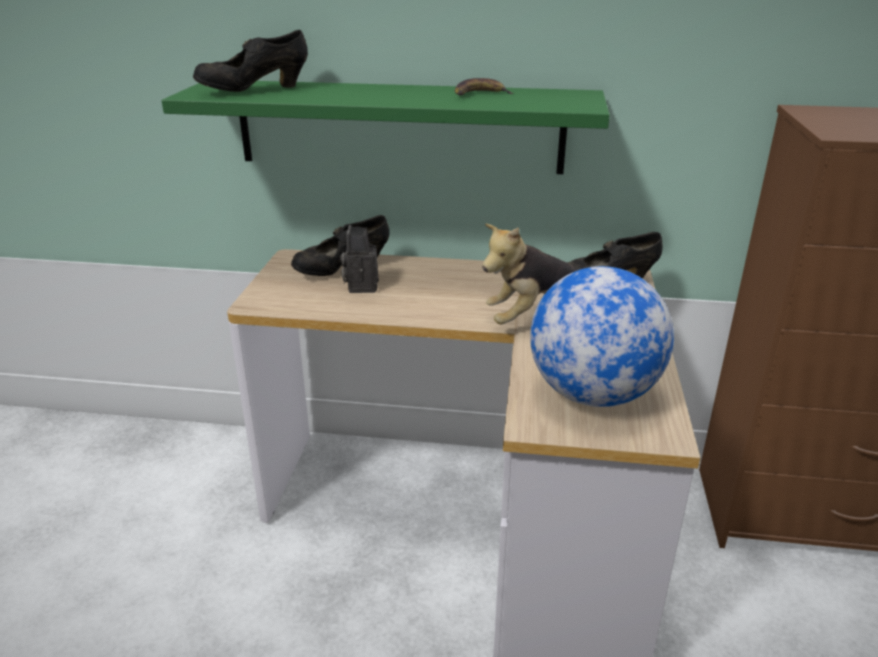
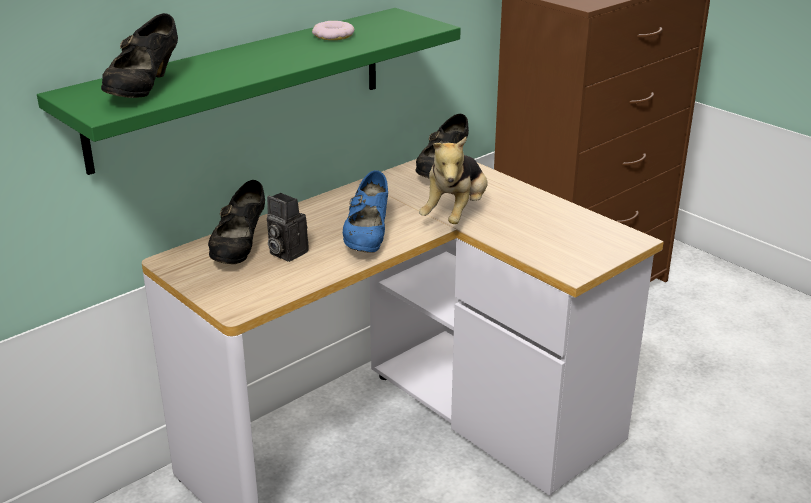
camera: 50 degrees left, 0 degrees up
(433, 304) = (367, 238): none -> blue shoe
(479, 94) = (333, 35): banana -> donut
(592, 395) = (566, 239): globe -> none

